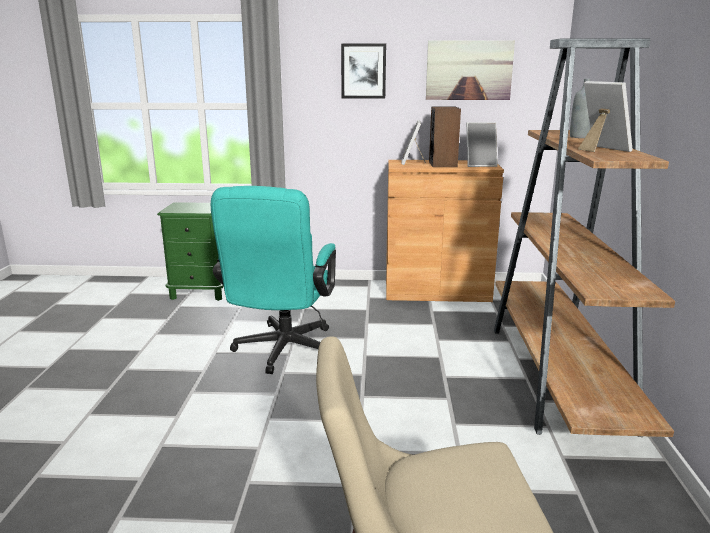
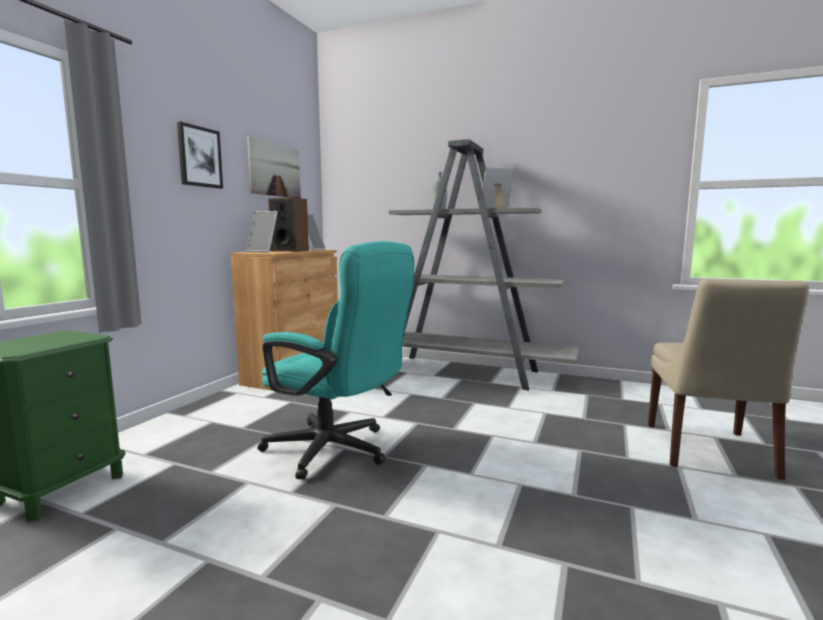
camera: 70 degrees left, 10 degrees down
(558, 377) = (465, 372): brown bookcase -> grey bookcase

